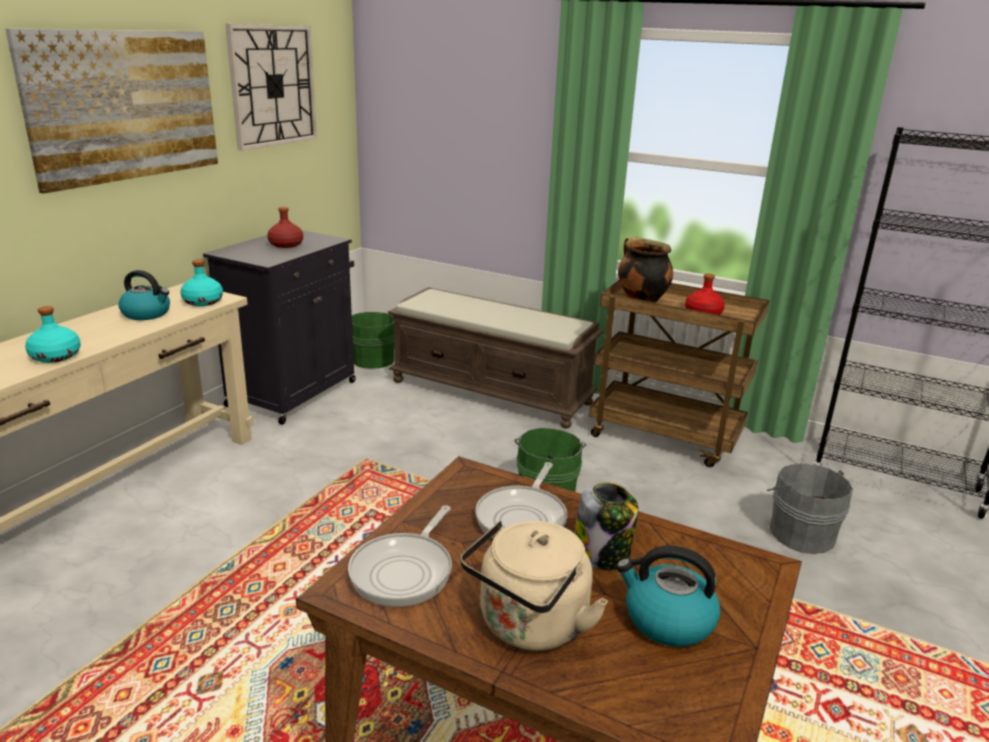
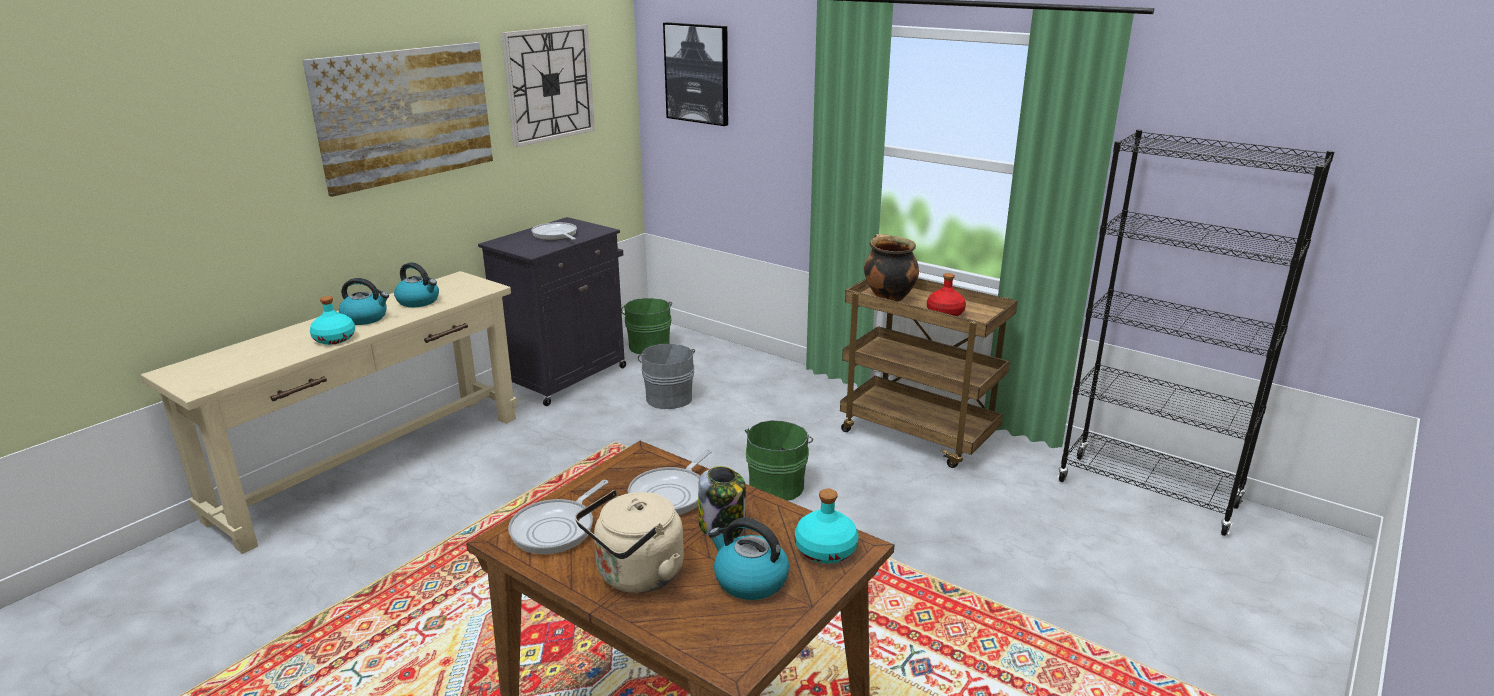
camera: 10 degrees right, 0 degrees up
(88, 333) = (366, 318): none -> kettle
(203, 302) = (470, 290): turquoise bottle -> turquoise bottle (826, 550)
(286, 245) = (556, 235): red bottle -> frying pan
(423, 81) = (697, 73): none -> picture
(492, 392) = (757, 382): brown bench -> none
(800, 533) = (1019, 537): grey bucket -> grey bucket (669, 397)

